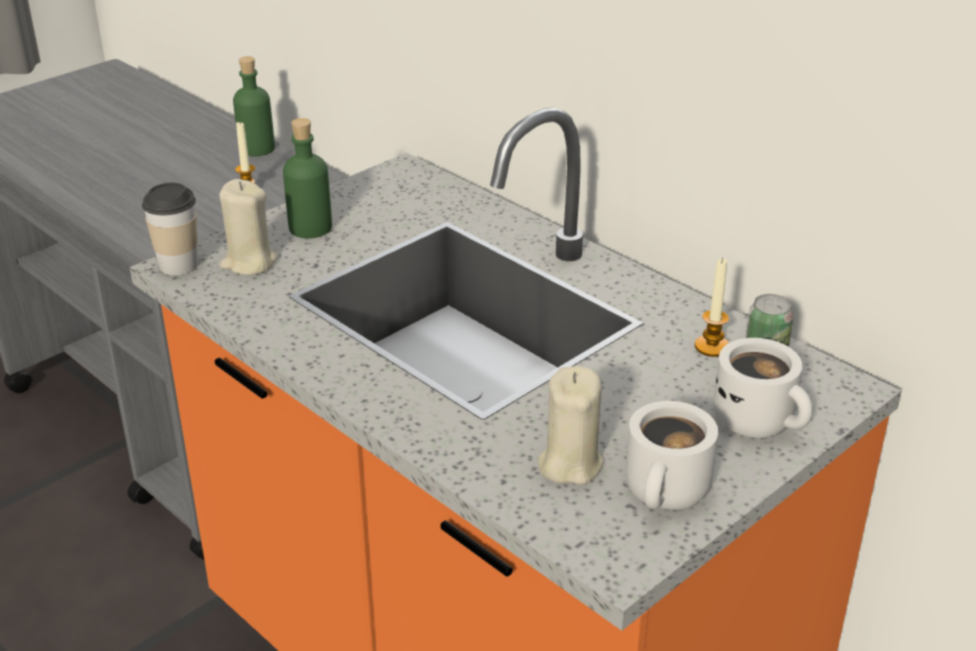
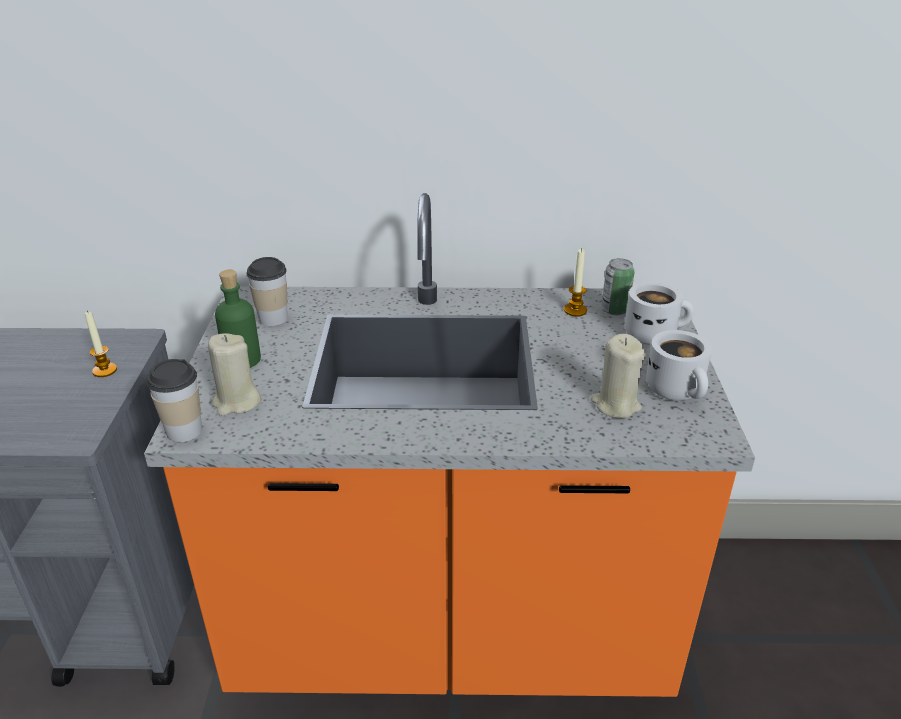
camera: 45 degrees left, 0 degrees up
(257, 148) = (62, 339): green bottle -> none
(394, 202) = (273, 318): none -> cup

